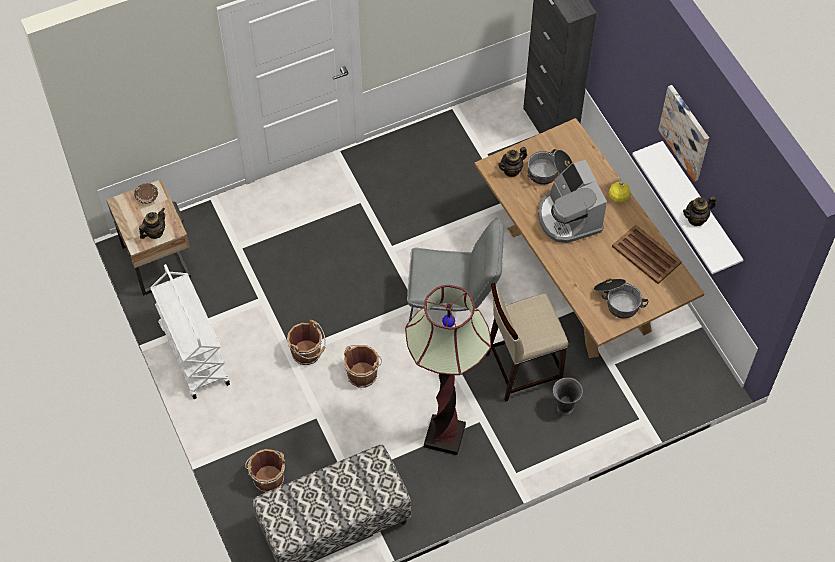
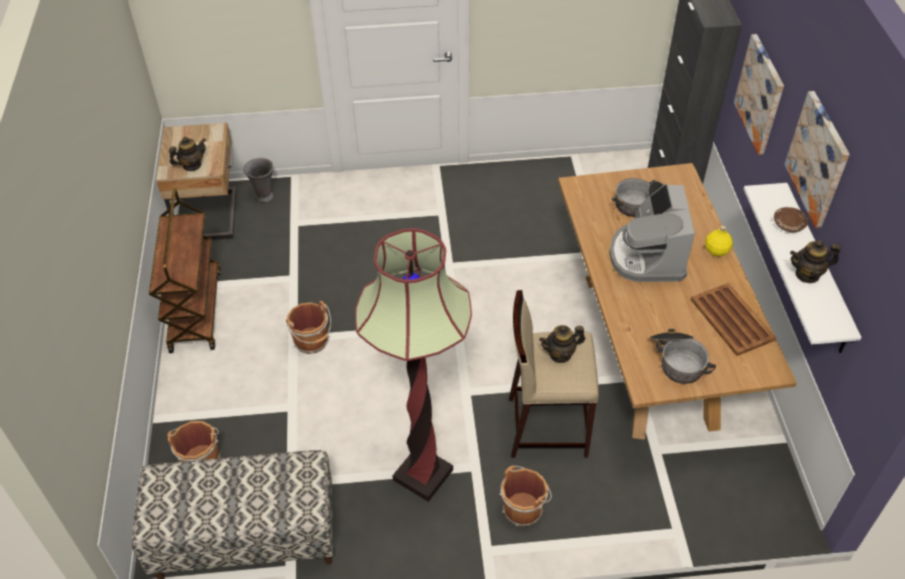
camera: 20 degrees right, 10 degrees down
(147, 196) = (204, 133): brown plate -> brown plate (789, 224)
(193, 354) = (195, 309): white cart -> brown cart
(363, 373) = (361, 379): brown bucket -> brown bucket (523, 508)
(453, 308) = (492, 341): grey chair -> none
(511, 170) = (598, 194): teapot -> teapot (560, 354)
(564, 409) = (580, 487): grey vase -> grey vase (264, 197)
(624, 67) = (760, 94): none -> picture

